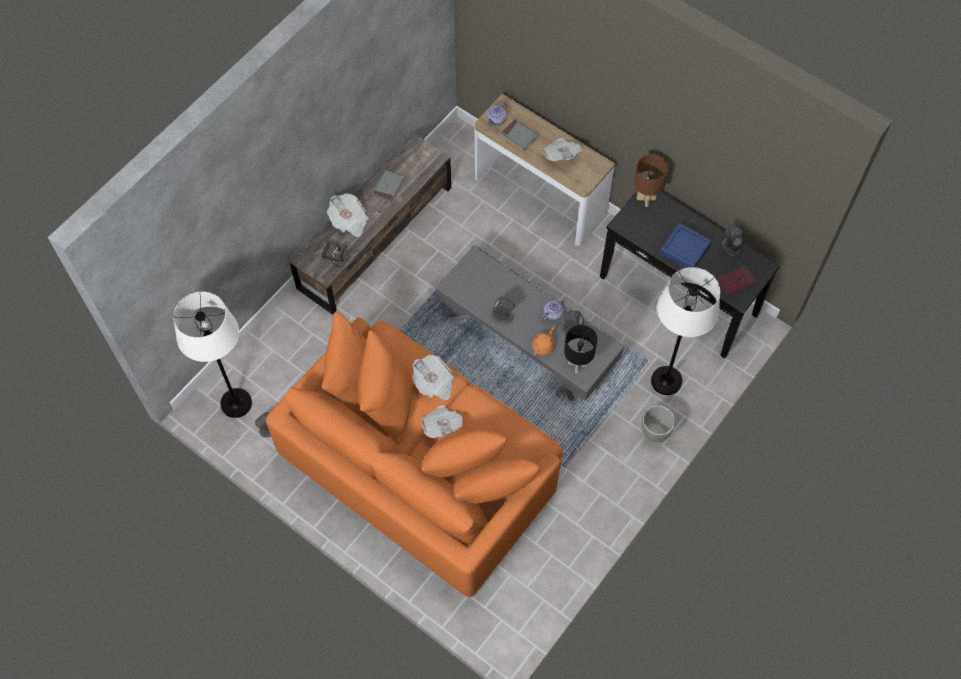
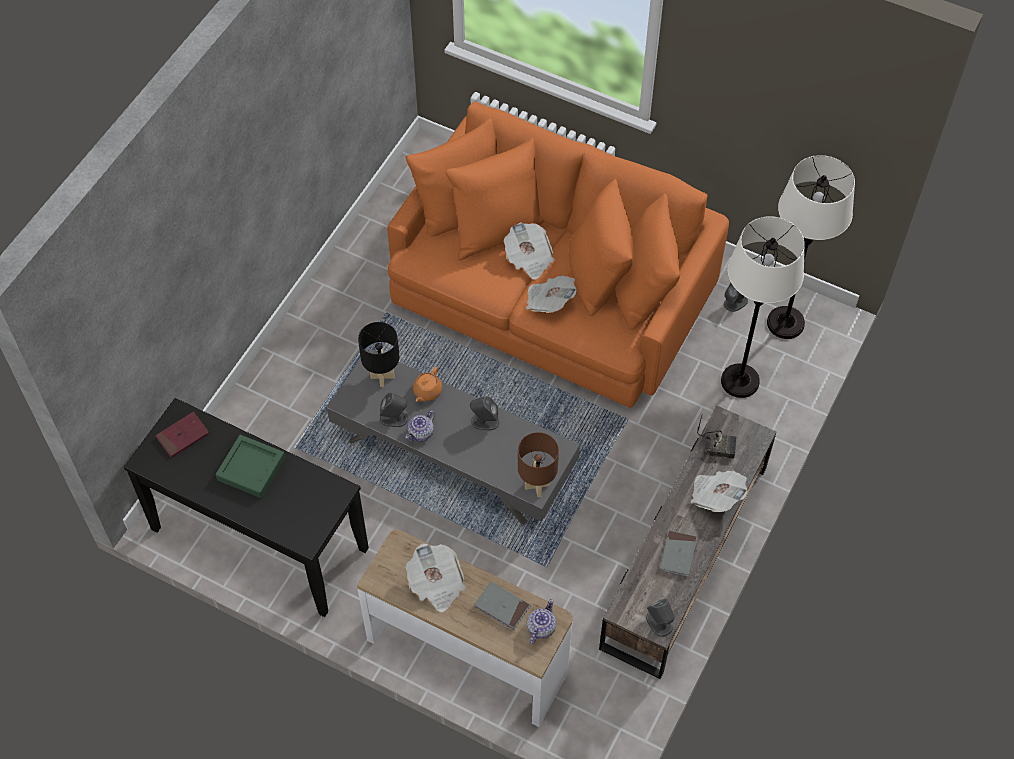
camera: 170 degrees right, 5 degrees down
(646, 198) = (308, 533): brown table lamp -> brown table lamp (536, 486)
(655, 432) = (283, 365): grey planter -> none
(666, 381) = (271, 426): white floor lamp -> white floor lamp (739, 381)
(685, 249) = (251, 469): blue tray -> green tray
(730, 247) = (189, 481): grey speaker -> grey speaker (659, 623)

